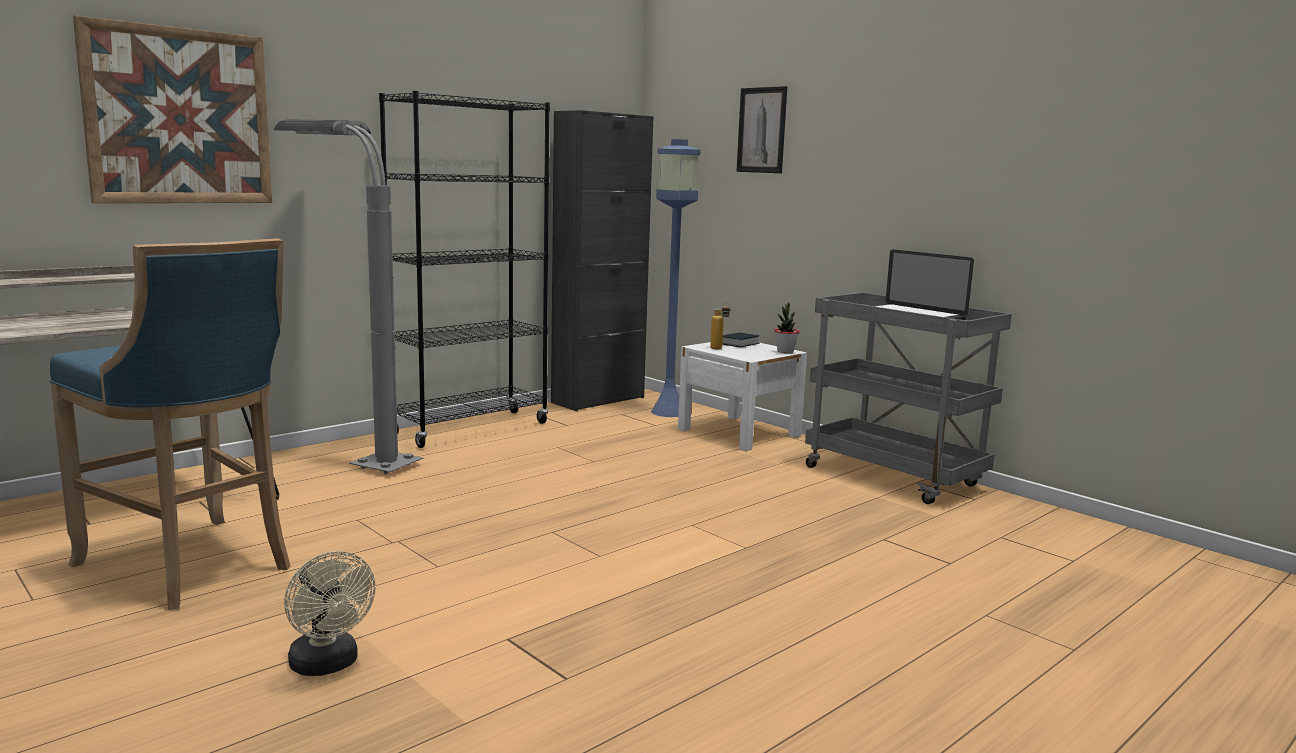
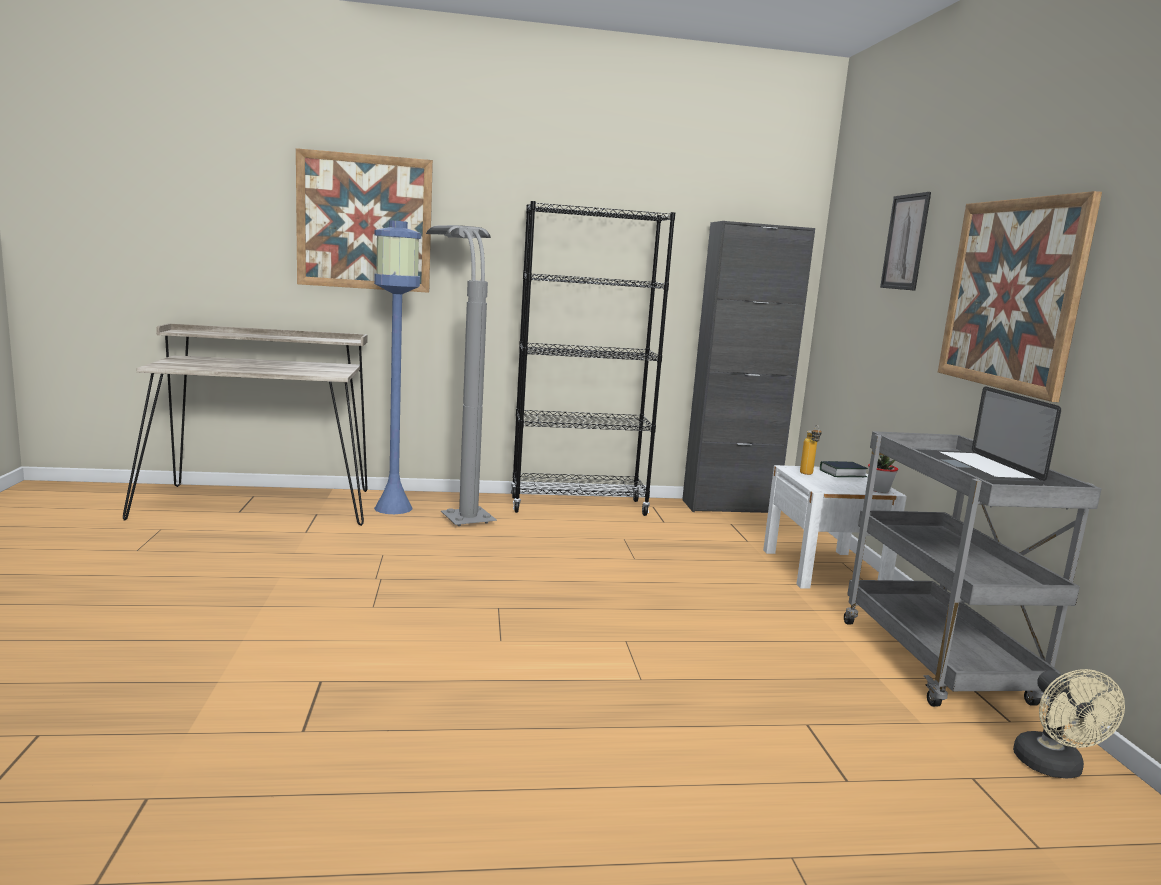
camera: 35 degrees right, 0 degrees up
(192, 566) = (240, 556): blue stool -> none
(328, 665) = (190, 652): beige fan -> beige fan (1054, 768)
(668, 412) = (781, 532): blue floor lamp -> blue floor lamp (394, 508)
(894, 174) = (1011, 294): none -> picture

